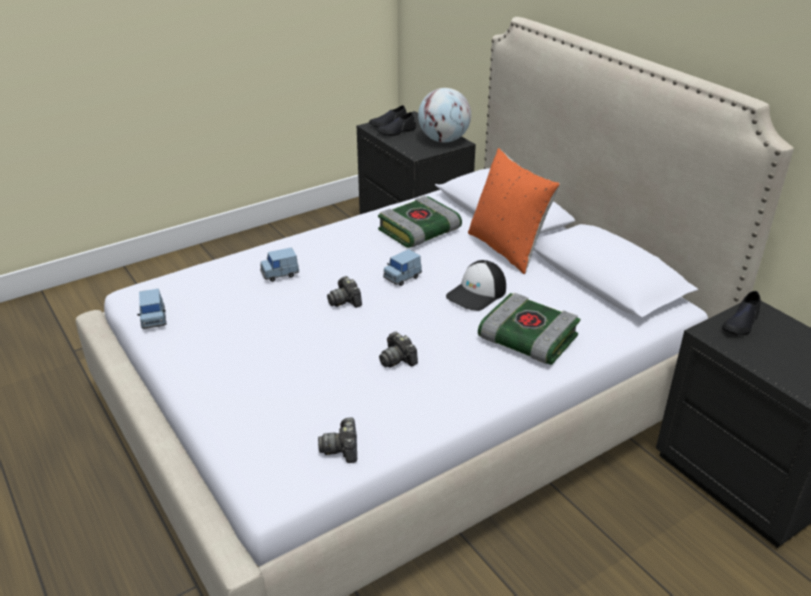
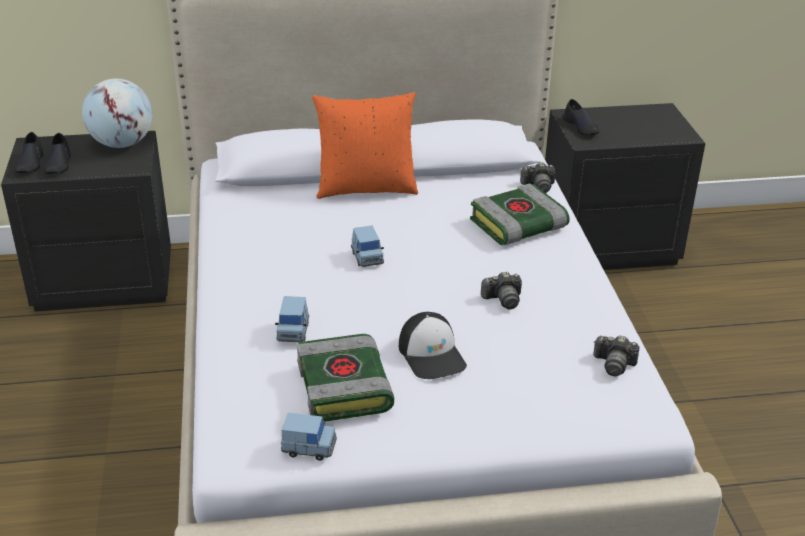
camera: 65 degrees left, 0 degrees up
(345, 301) = (382, 303): camera -> camera (538, 186)
(419, 231) = (285, 224): book -> book (346, 388)
(477, 293) = (429, 227): cap -> cap (432, 354)

